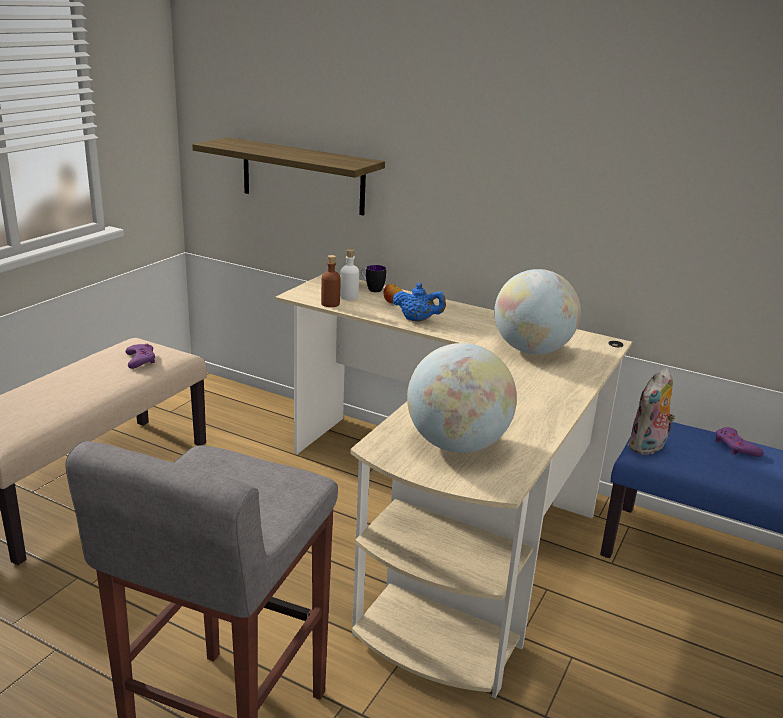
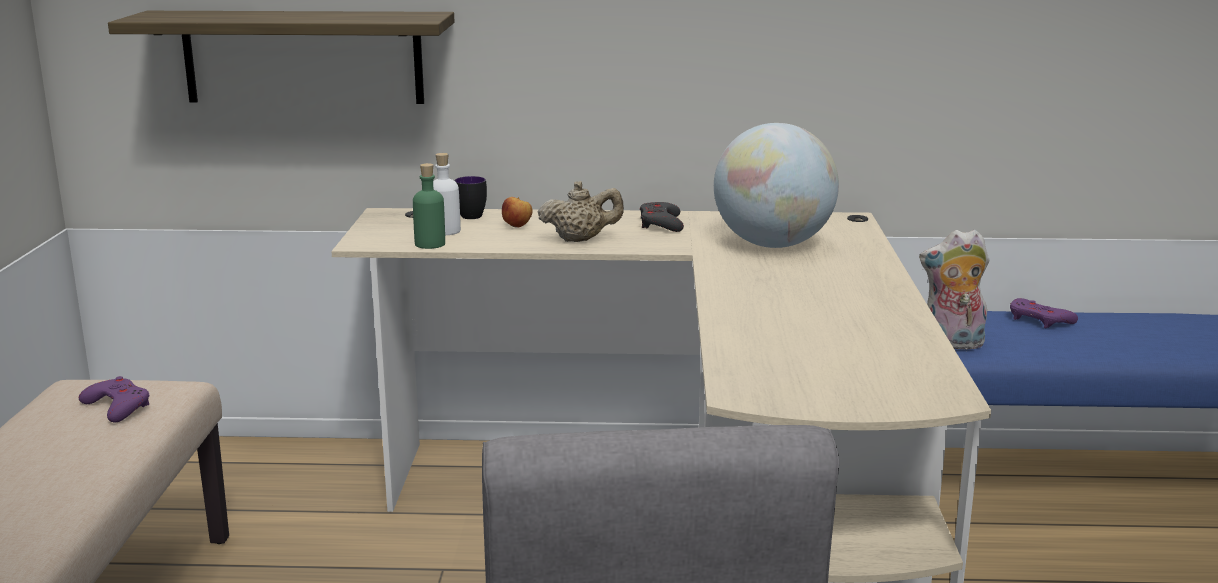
camera: 25 degrees left, 5 degrees down
(330, 304) = (430, 244): brown bottle -> green bottle
(417, 320) = (580, 240): blue teapot -> beige teapot
(456, 445) = (833, 366): globe -> none
(480, 319) = (661, 223): none -> grey game controller
(648, 447) = (951, 344): plush toy -> plush toy turned 75 degrees clockwise

